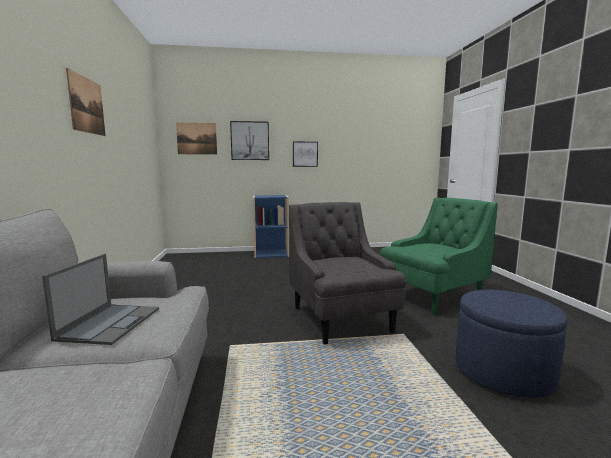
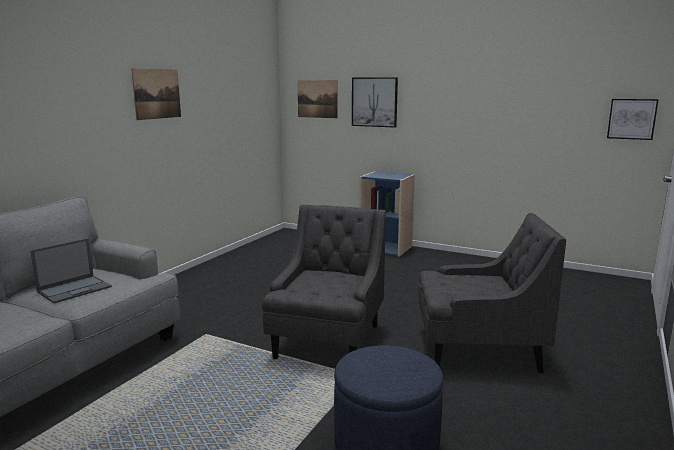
camera: 35 degrees right, 5 degrees up
(305, 154) = (443, 120): picture -> picture (631, 119)
(432, 296) = (478, 350): green armchair -> grey armchair

